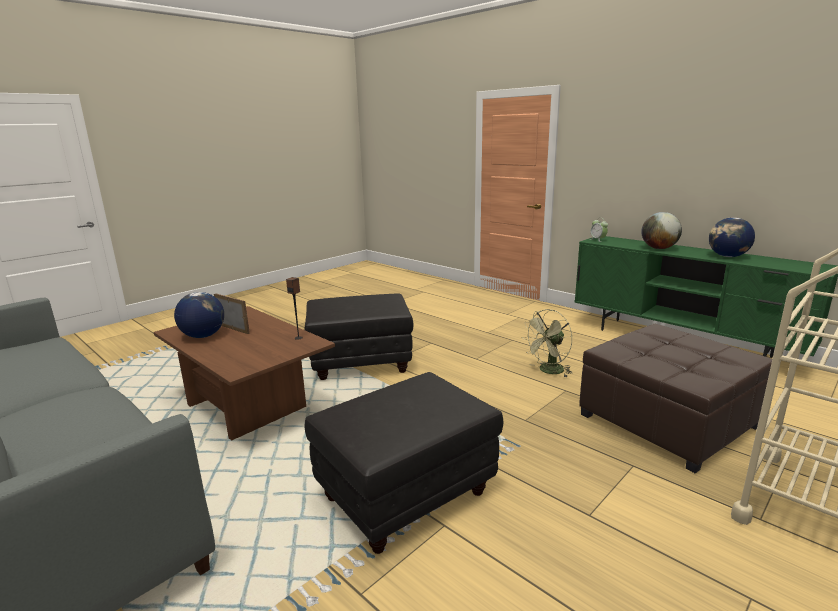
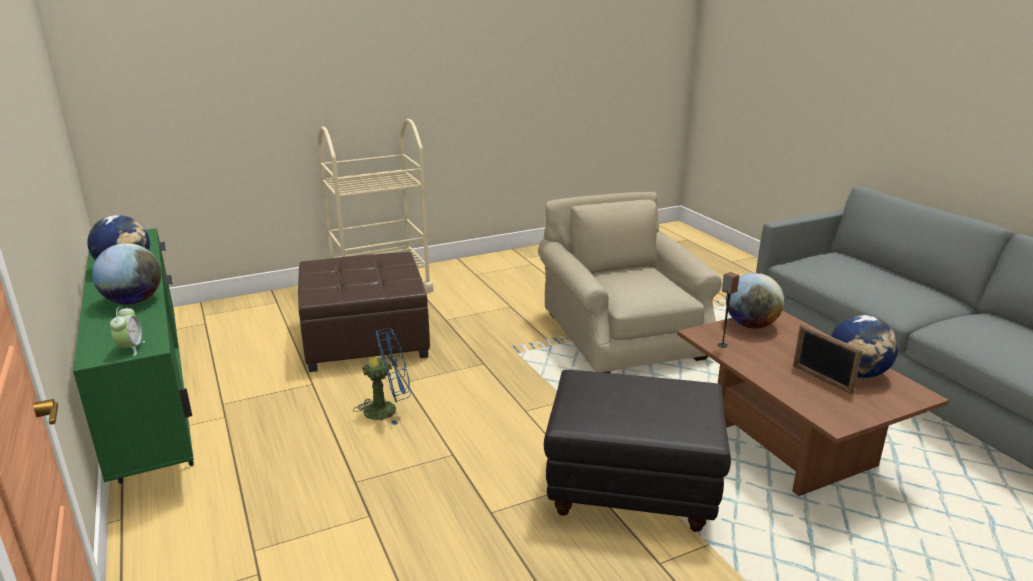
camera: 160 degrees left, 5 degrees up
(267, 357) = (751, 325): none -> globe
(407, 495) = (623, 335): black ottoman -> beige armchair
(548, 371) = (388, 409): green fan -> blue fan

